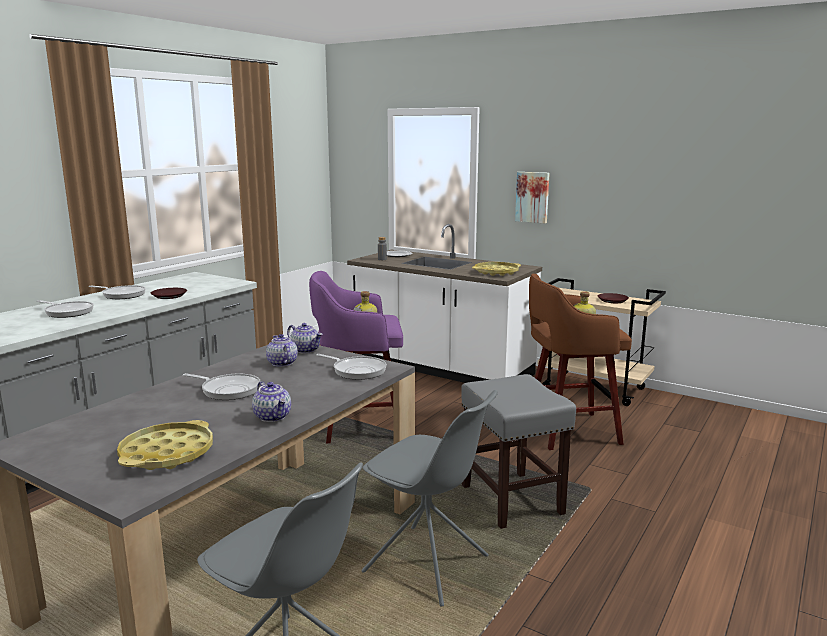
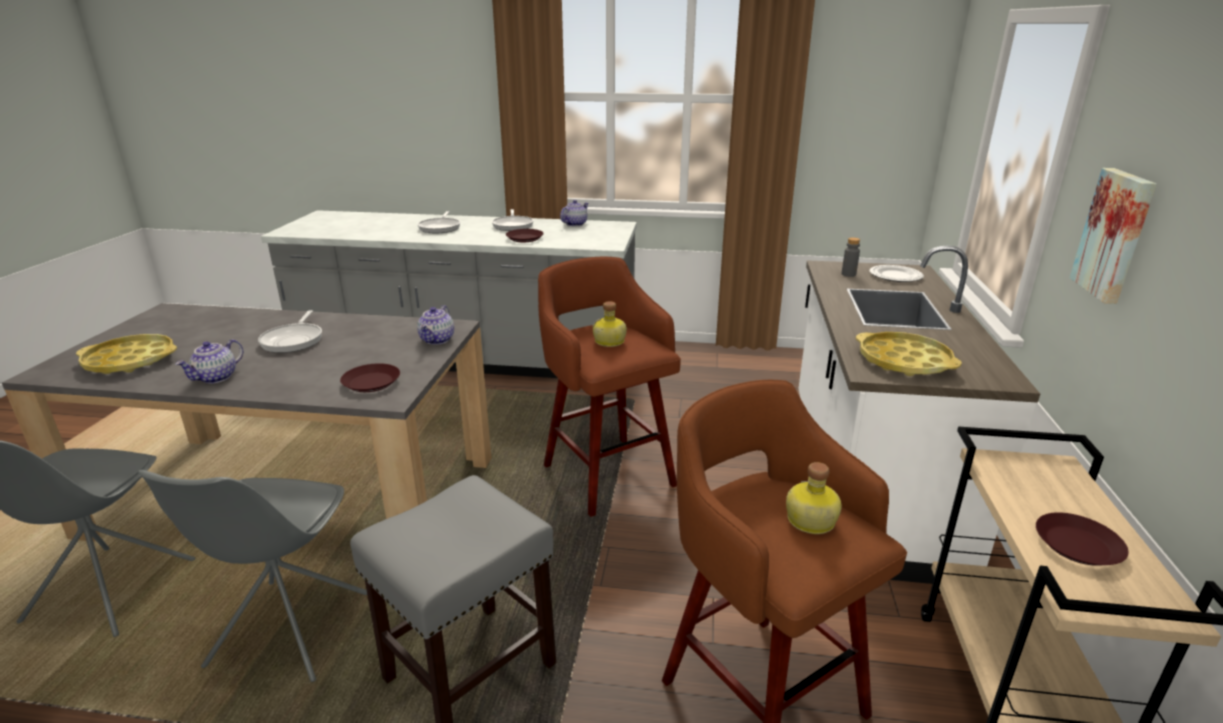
camera: 65 degrees right, 10 degrees up
(281, 363) = (385, 340): teapot -> teapot (575, 224)
(357, 370) = (372, 382): frying pan -> brown plate
(359, 426) = (606, 473): purple stool -> brown stool

